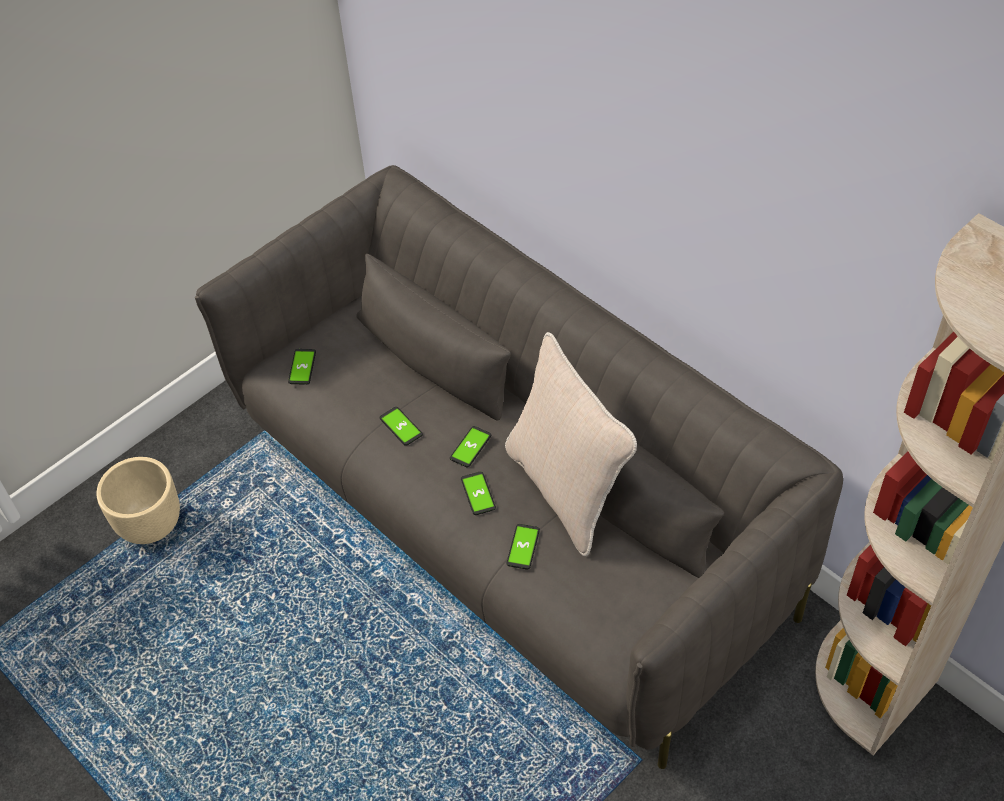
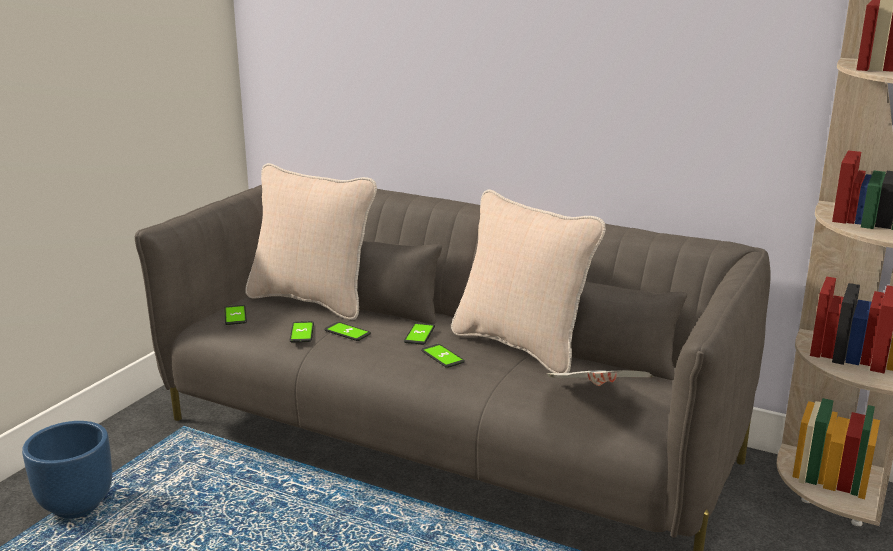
camera: 20 degrees left, 30 degrees down
(150, 526) = (75, 506): beige planter -> blue planter
(387, 351) = (312, 300): none -> beige pillow
(523, 547) = (505, 378): phone -> phone (302, 333)
(594, 607) = (596, 401): none -> newspaper

